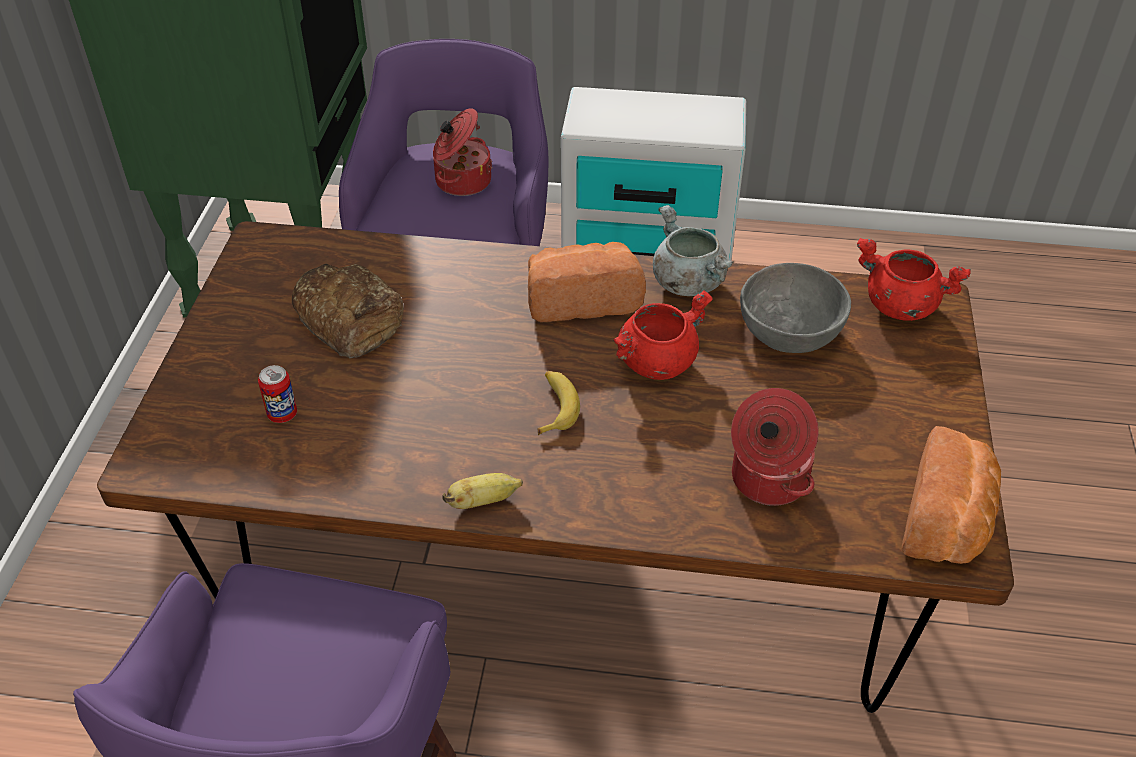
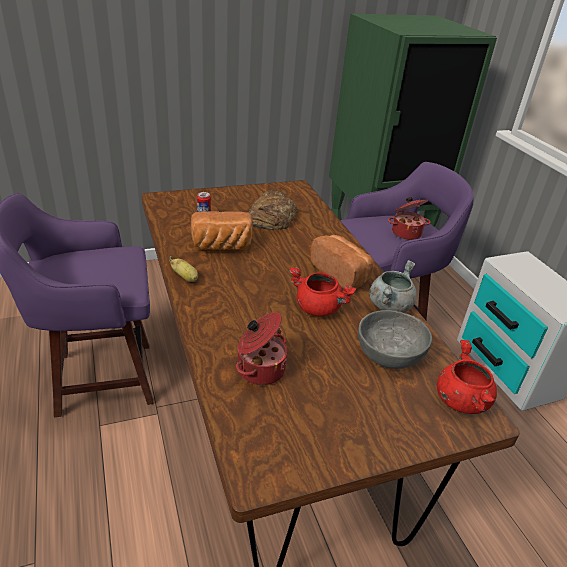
camera: 60 degrees right, 10 degrees down
(554, 407) = (260, 283): banana -> none
(947, 521) = (277, 462): bread -> bread (221, 247)

